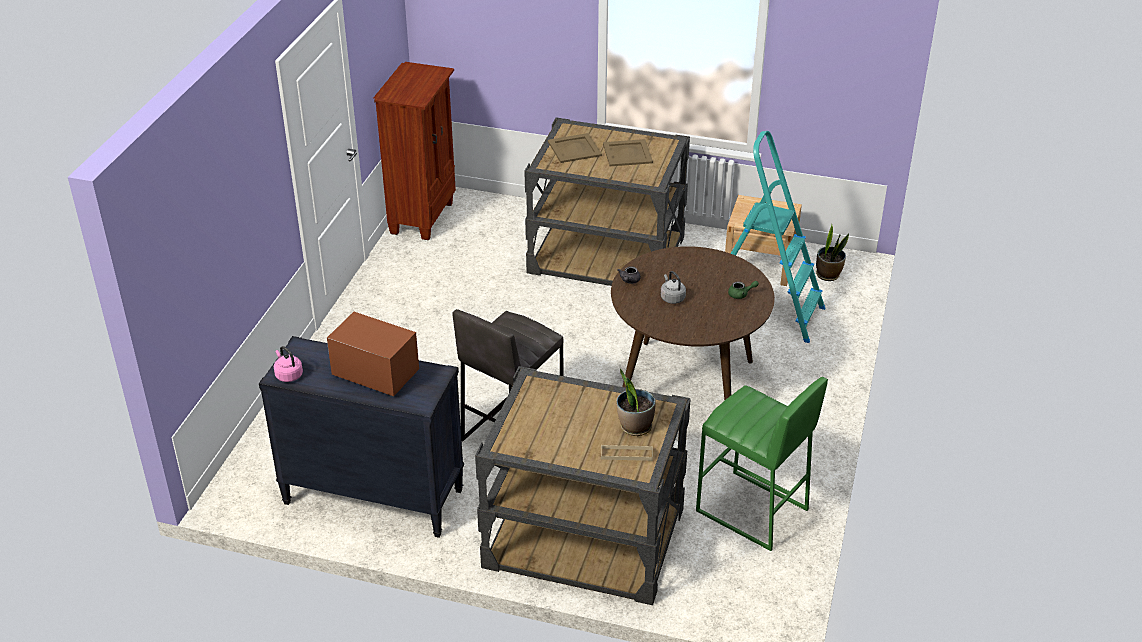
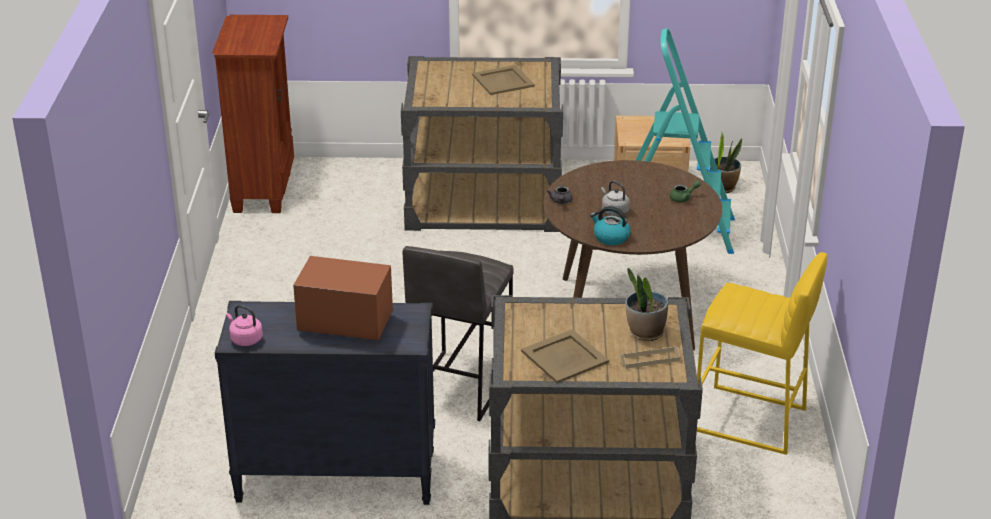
camera: 15 degrees left, 5 degrees down
(574, 148) = (444, 82): beige tray -> beige tray (565, 356)
(656, 323) = (610, 237): none -> kettle
(752, 511) = (750, 420): green stool -> yellow stool

